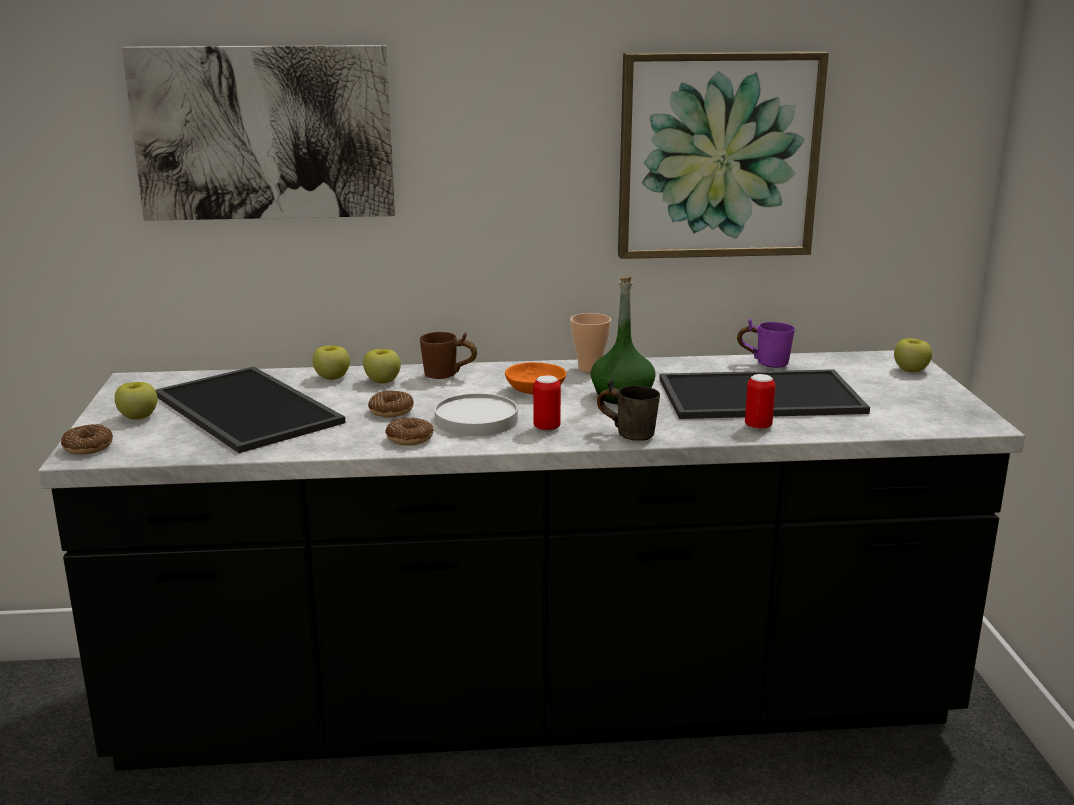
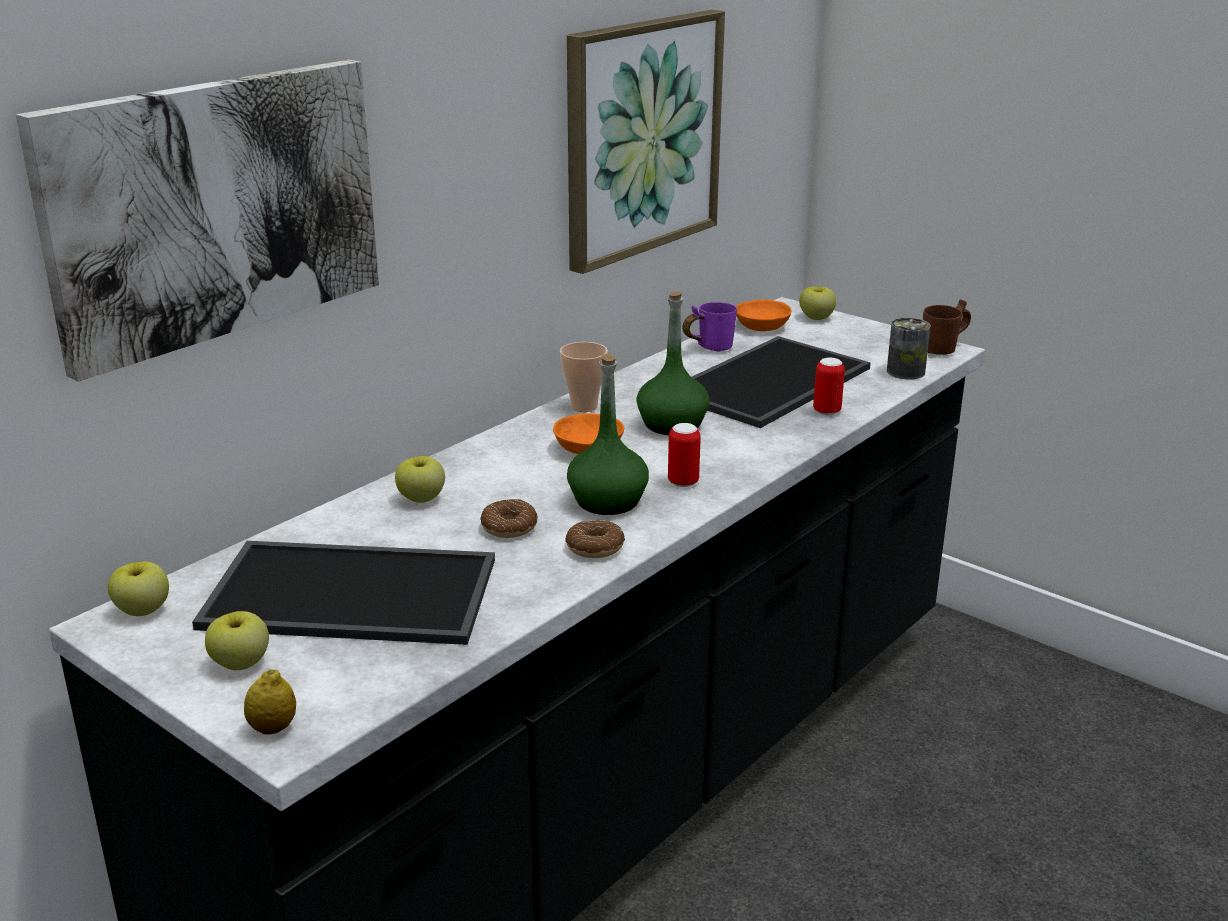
camera: 45 degrees left, 5 degrees up
(88, 447) = (273, 728): donut -> lemon
(332, 377) = (356, 517): apple -> apple (142, 610)
(446, 378) = (477, 468): brown mug -> brown mug (946, 350)
(476, 420) = (608, 501): white plate -> green bottle
(630, 433) = (754, 457): grey mug -> none
(845, 362) = (760, 326): none -> orange bowl
(897, 425) = (905, 372): none -> can

